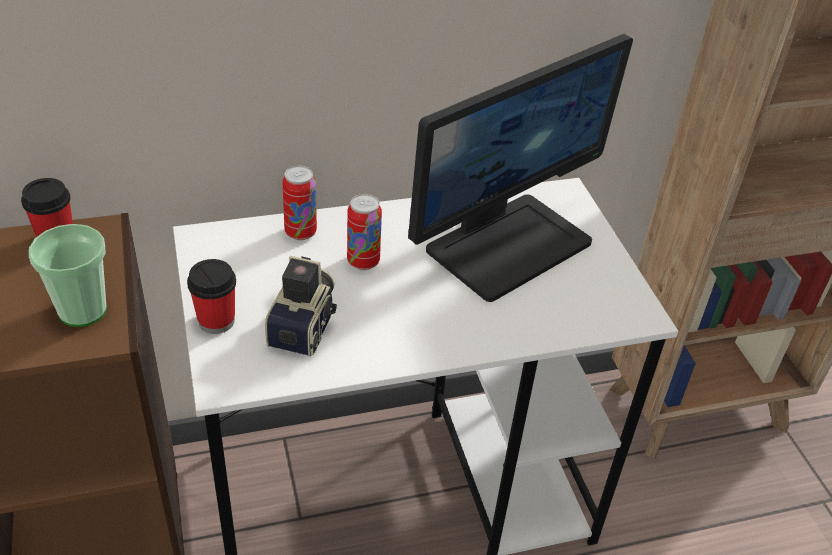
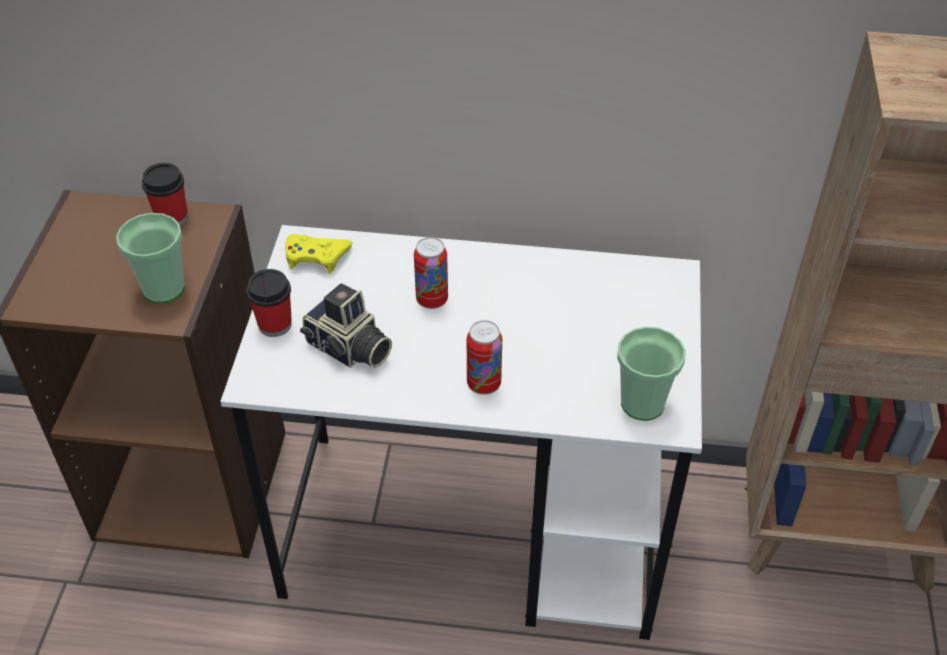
camera: 25 degrees right, 5 degrees up
(225, 248) = (316, 256): none -> yellow game controller
(300, 232) = (390, 257): can -> can (484, 384)
(306, 326) = (348, 349): camera -> camera turned 90 degrees clockwise
(507, 244) = (581, 315): monitor -> none
(606, 306) = (642, 403): none -> cup

